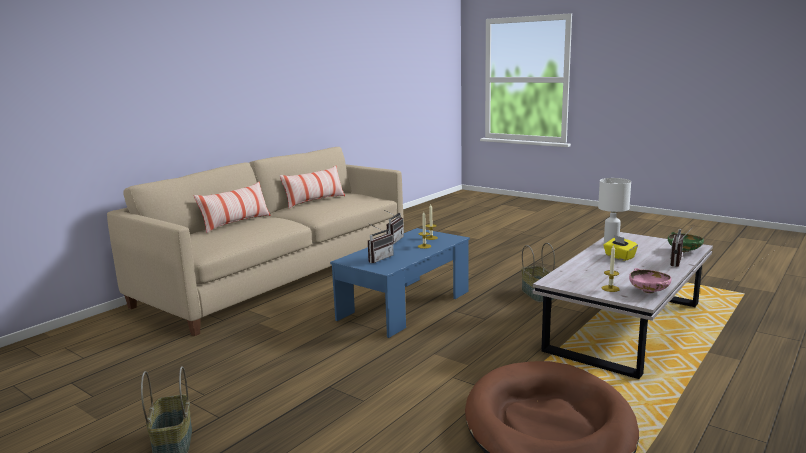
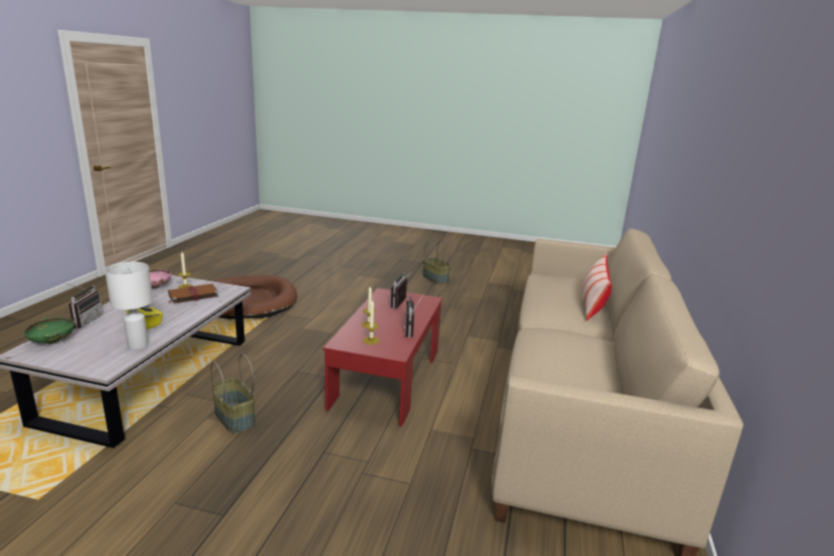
camera: 155 degrees right, 5 degrees up
(314, 201) = (600, 364): pillow -> none
(405, 305) = (387, 378): blue coffee table -> red coffee table
(595, 278) = (192, 295): none -> brown book

